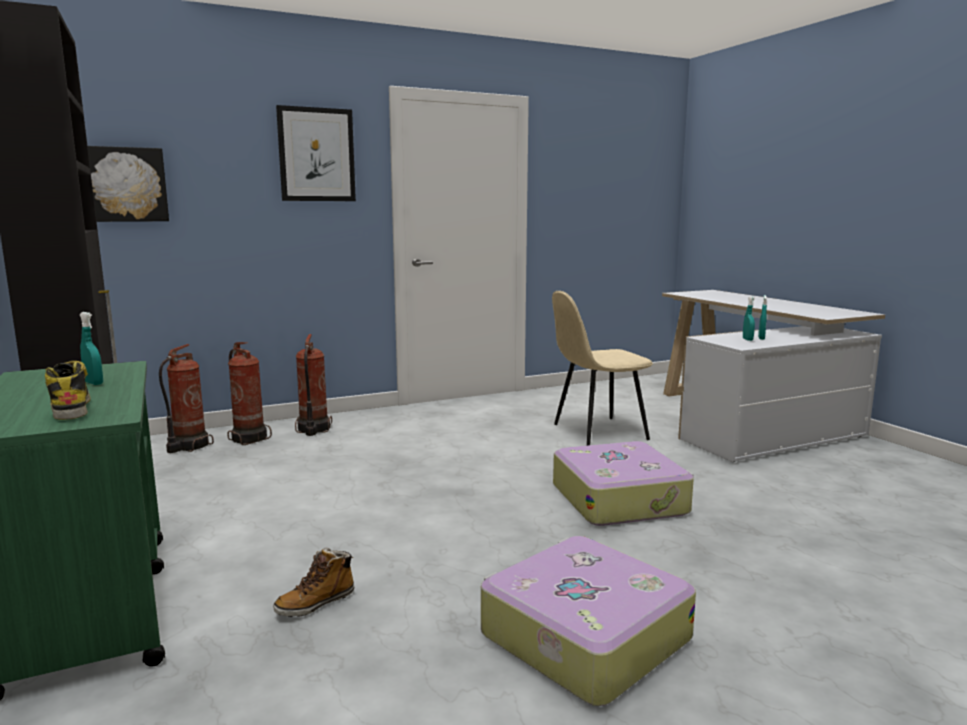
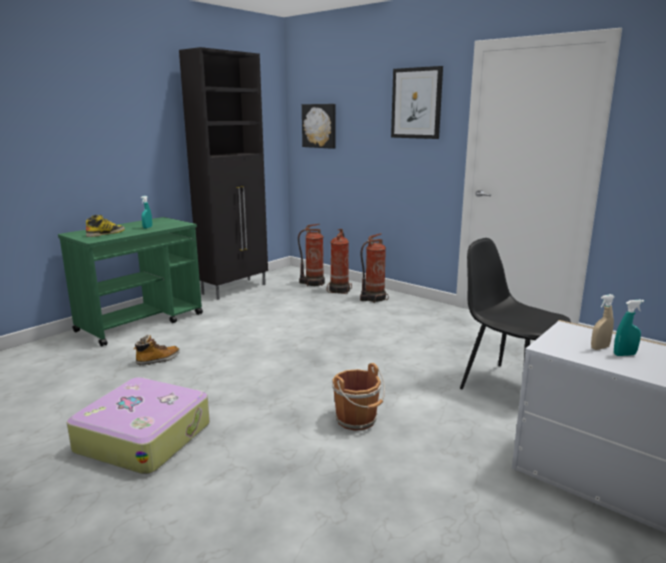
camera: 65 degrees right, 5 degrees up
(316, 603) = (158, 360): boot -> boot turned 120 degrees clockwise
(597, 432) = (507, 386): beige chair -> black chair
(620, 499) = (357, 420): suitcase -> brown bucket
(747, 339) = (599, 348): turquoise spray bottle -> beige spray bottle

